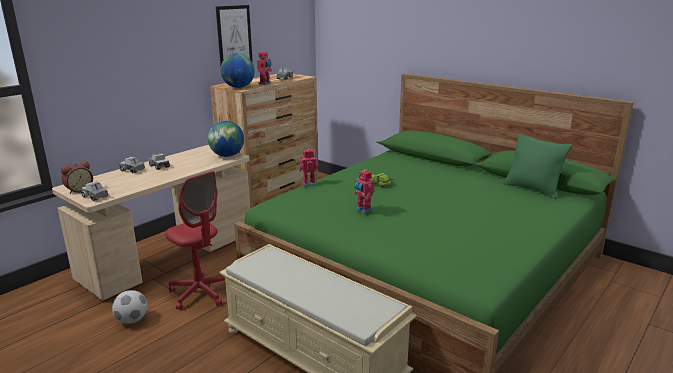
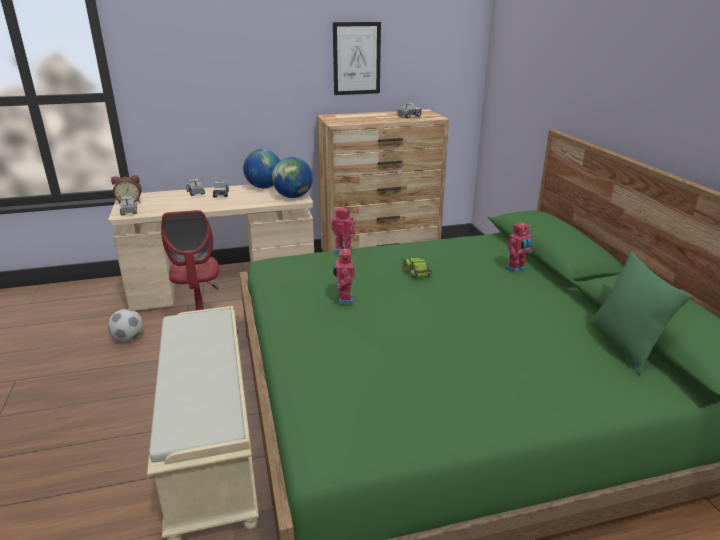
camera: 35 degrees right, 5 degrees up
(238, 87) = (336, 121): globe -> globe (264, 187)
(265, 83) = (373, 120): toy robot -> toy robot (516, 269)

